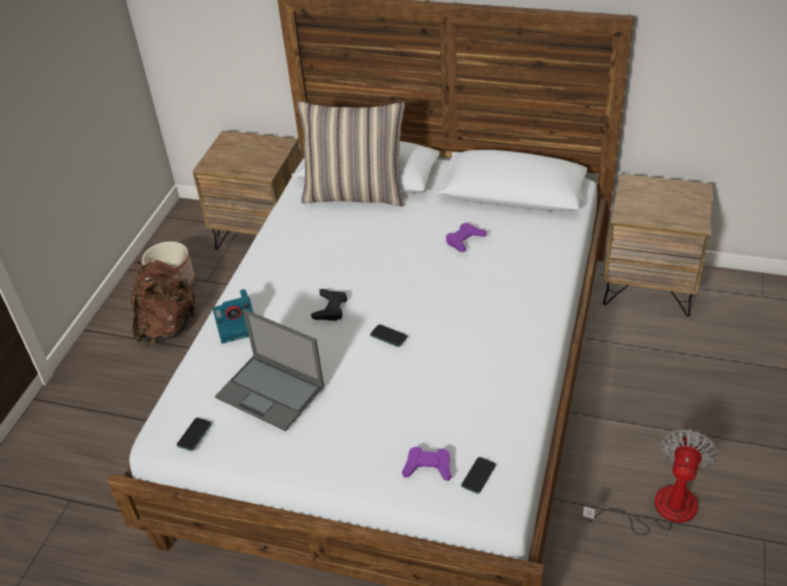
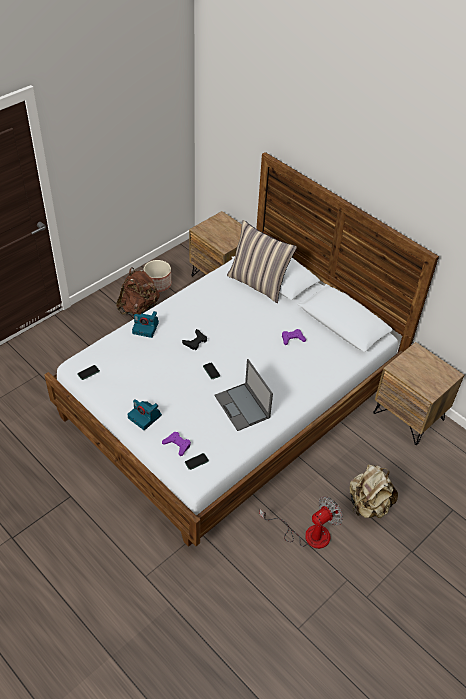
camera: 25 degrees right, 5 degrees up
(271, 392) = (135, 370): laptop -> laptop (242, 407)
(343, 452) = (145, 417): none -> camera
(700, 423) = (368, 505): none -> beige backpack

